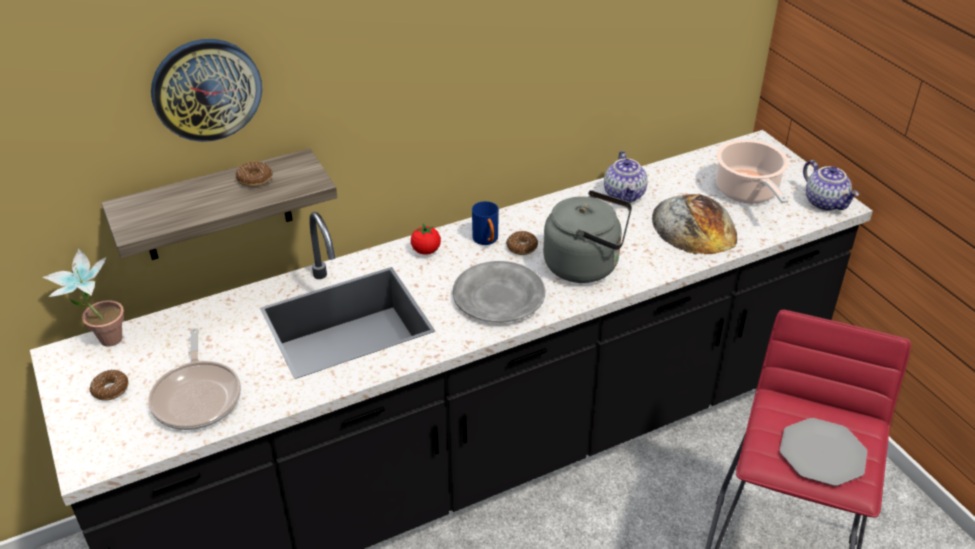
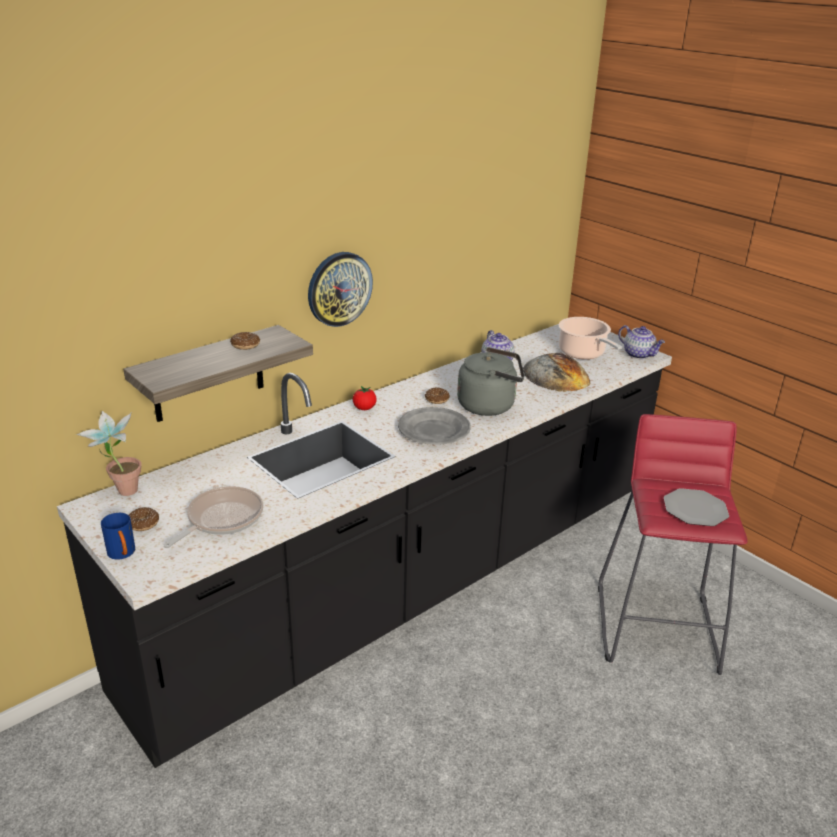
camera: 15 degrees left, 10 degrees down
(197, 396) = (221, 519): frying pan -> frying pan turned 120 degrees counterclockwise
(206, 89) = (208, 272): wall clock -> wall clock (339, 288)
(487, 241) = (408, 398): blue mug -> blue mug (123, 554)

